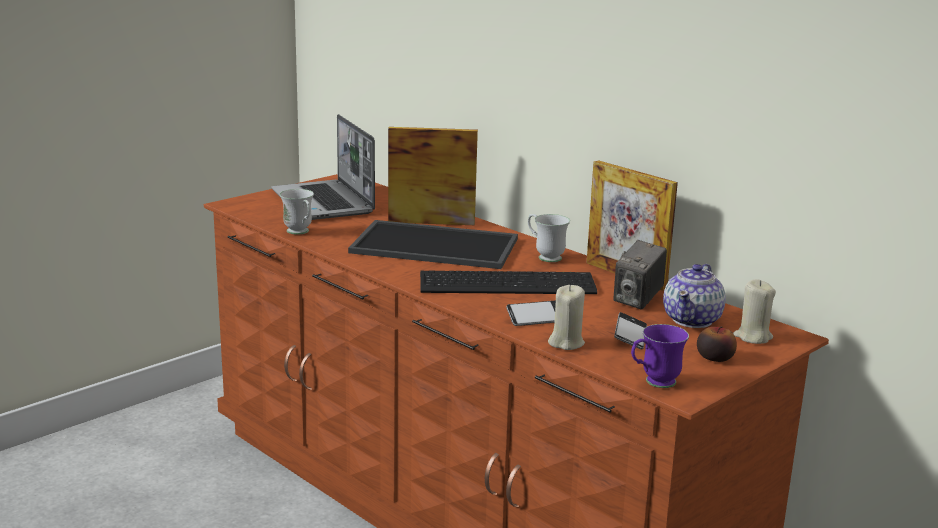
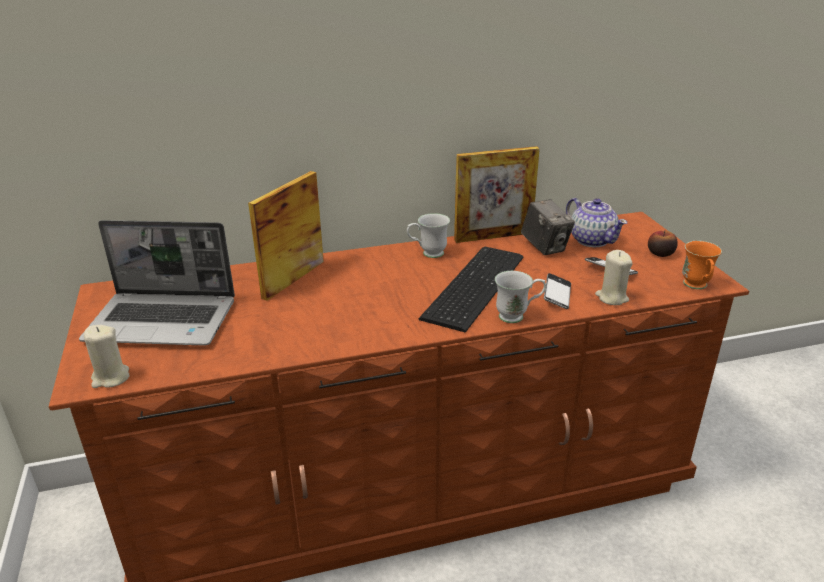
camera: 60 degrees left, 10 degrees up
(300, 233) = (239, 359): white mug -> white mug (517, 316)
(437, 245) = (355, 292): tray -> none
(654, 383) = (697, 287): purple mug -> orange mug
(752, 337) = (631, 231): beige candle -> beige candle (110, 378)

